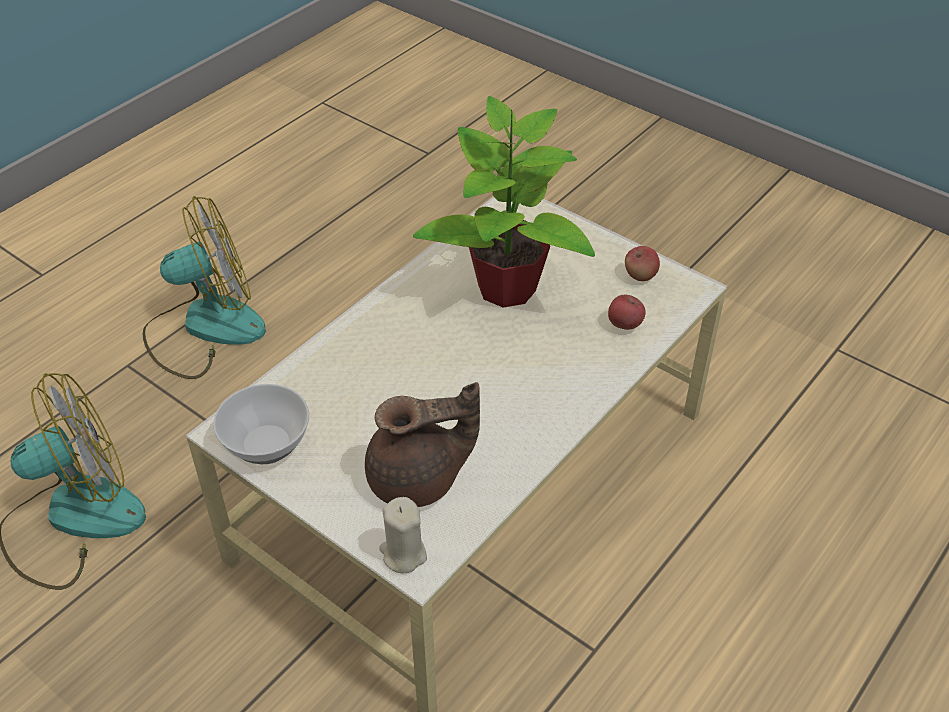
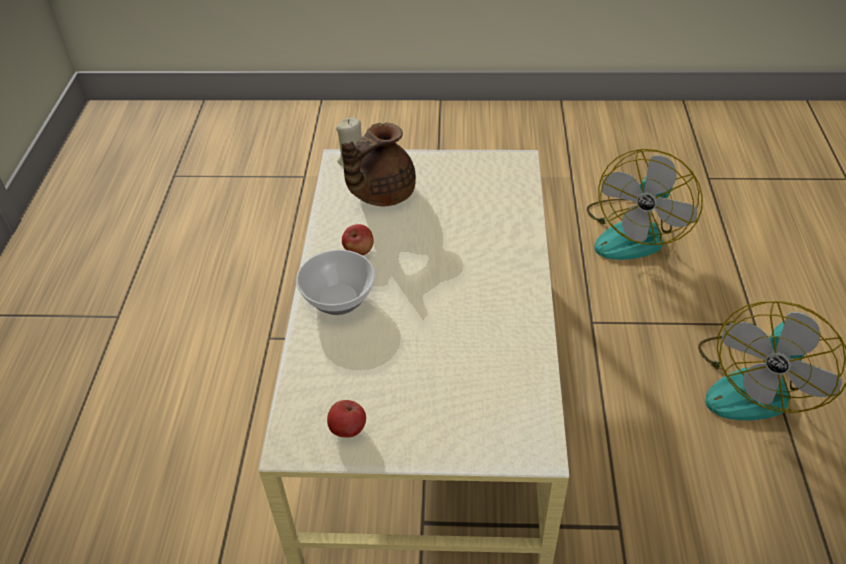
camera: 145 degrees right, 0 degrees up
(267, 445) = (486, 166): bowl -> bowl (337, 299)
(506, 289) = (451, 346): potted plant -> none
(624, 324) = (328, 369): apple -> apple (359, 251)

